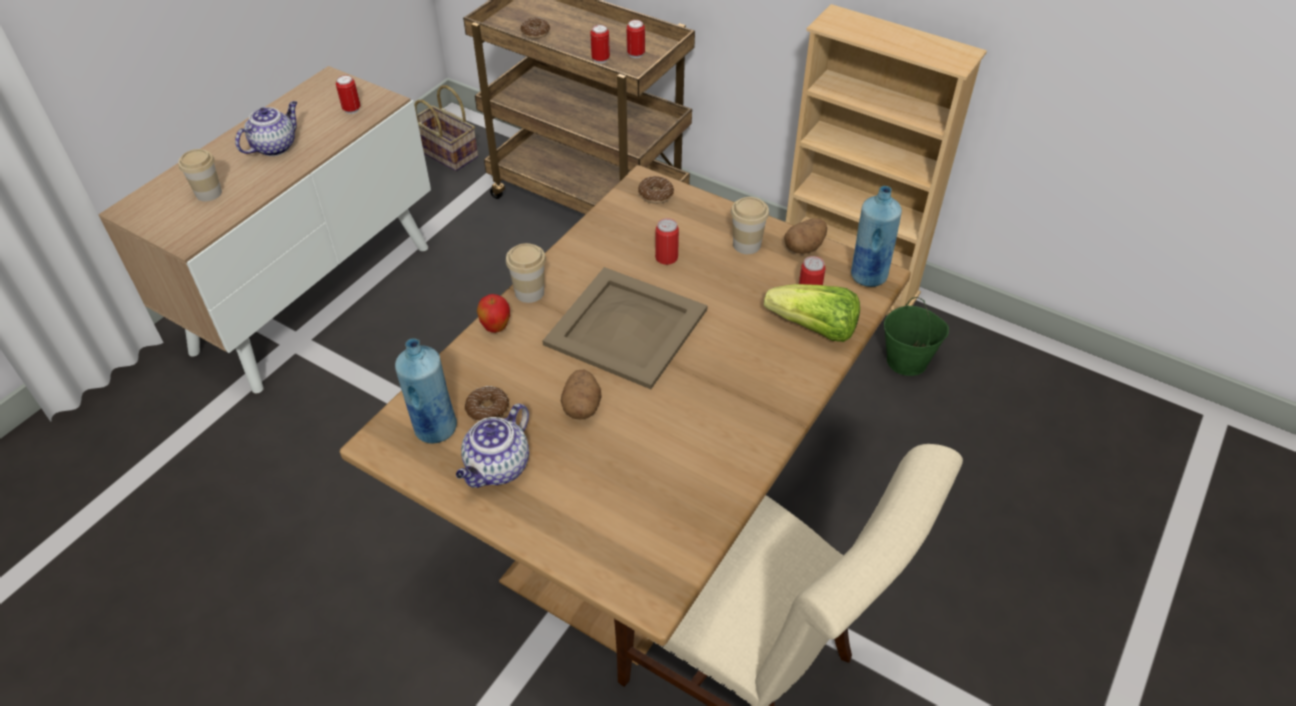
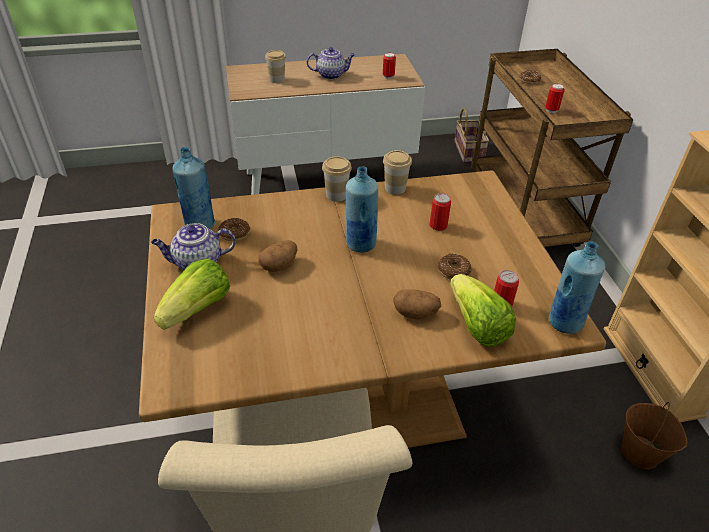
camera: 45 degrees right, 5 degrees down
(496, 328) = (295, 200): apple -> none
(570, 509) = (198, 309): none -> lettuce
(624, 327) = (360, 244): beige tray -> blue bottle
(636, 54) = (579, 117): can -> none
(655, 195) = (480, 190): donut -> donut (453, 271)
(746, 245) = (501, 250): cup -> cup (395, 188)
(804, 247) = (540, 276): potato -> potato (415, 313)
(907, 361) = (640, 452): green bucket -> brown bucket

